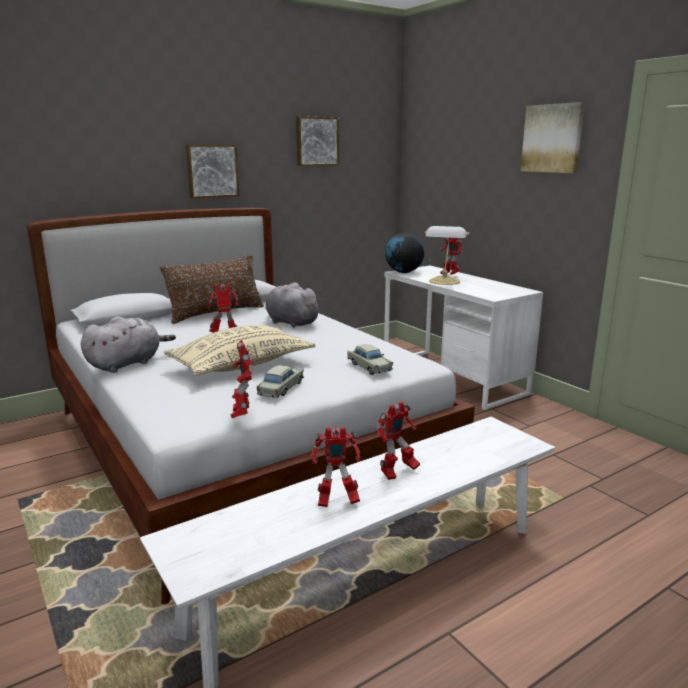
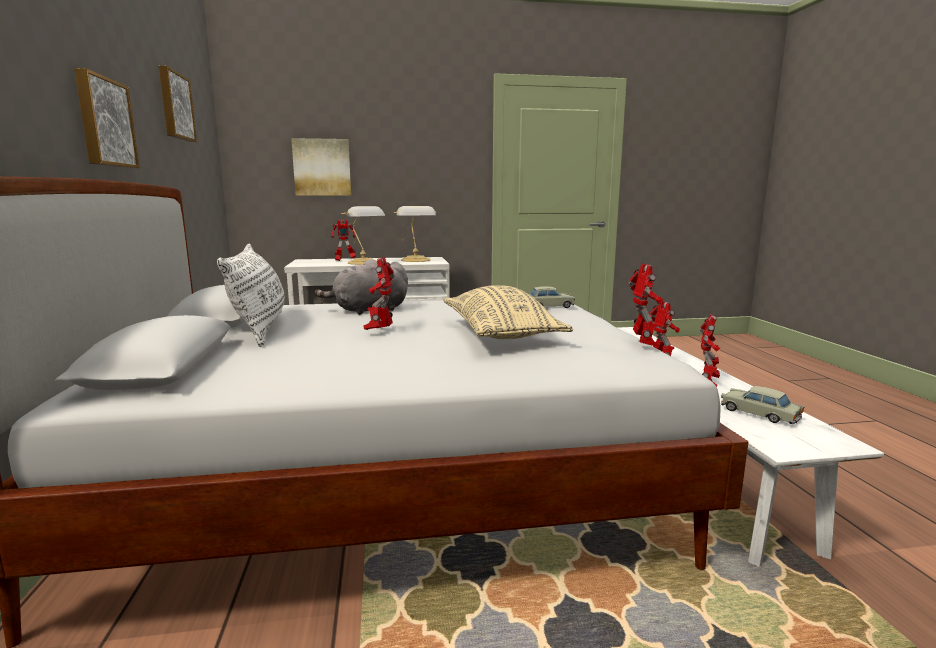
camera: 65 degrees left, 5 degrees down
(127, 364) = (421, 375): grey plush toy -> none
(216, 313) = (260, 328): brown pillow -> white pillow
(241, 414) = (644, 344): toy robot -> toy robot turned 105 degrees counterclockwise
(280, 388) = (582, 329): beige toy car -> beige toy car (759, 414)
(403, 272) = (303, 264): globe -> none
(494, 289) = (416, 260): none -> table lamp
(552, 138) = (429, 128): picture -> picture (322, 167)

